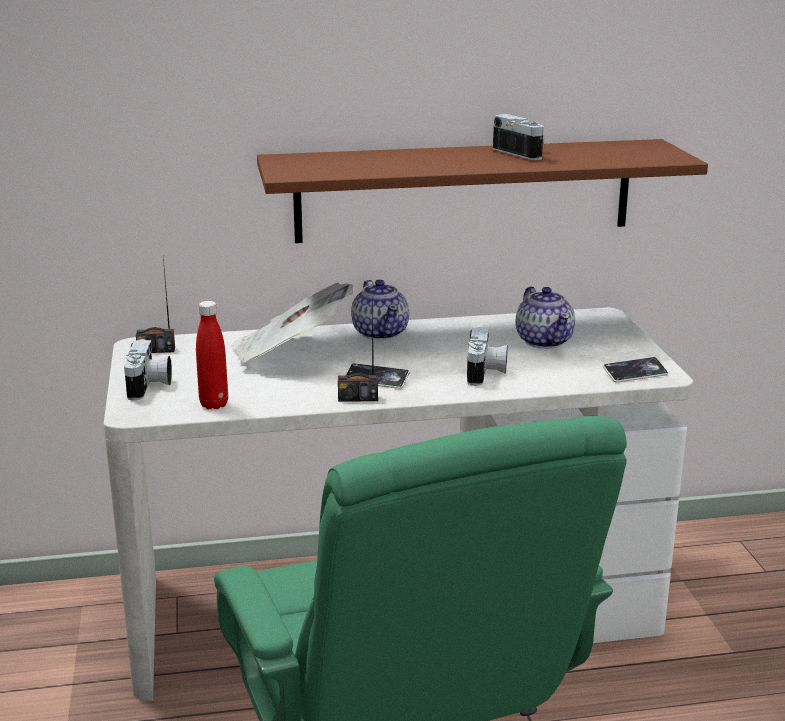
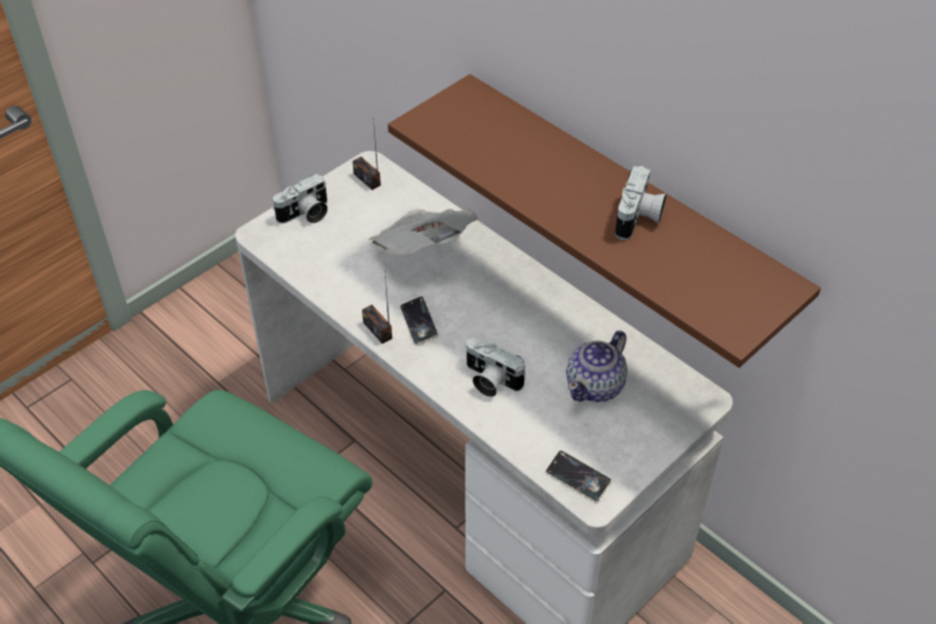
camera: 55 degrees right, 25 degrees up
(214, 404) = (304, 262): red bottle -> none
(380, 333) = (514, 276): teapot -> none
(486, 373) = (490, 380): camera -> camera turned 60 degrees clockwise

